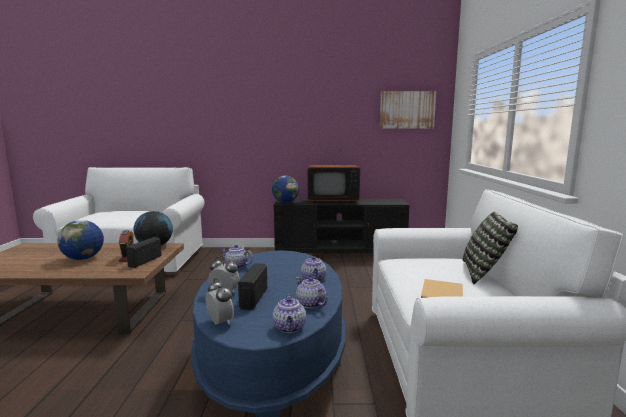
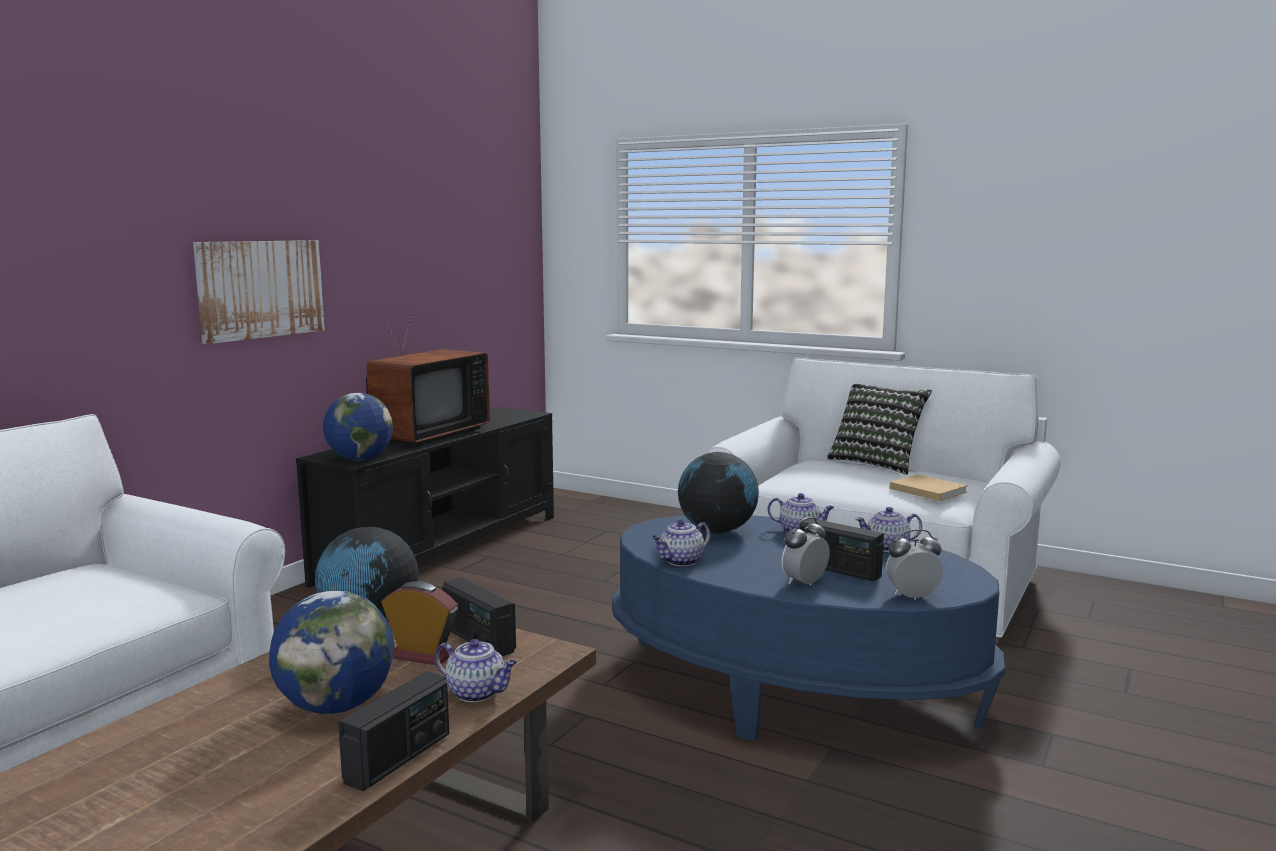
camera: 60 degrees left, 0 degrees up
(42, 273) = (399, 758): none -> radio
(290, 328) = (953, 567): teapot -> teapot (477, 693)
(291, 264) = (717, 531): none -> globe
(407, 110) = (489, 228): picture -> picture (260, 289)

